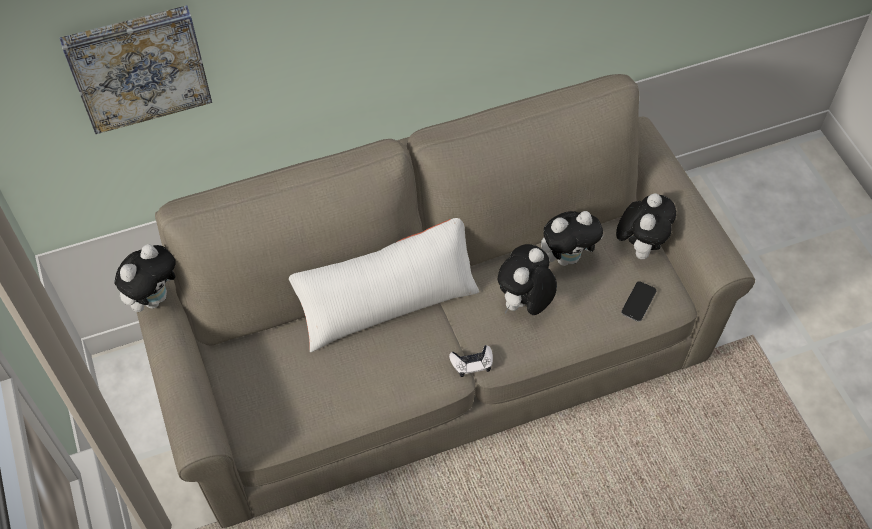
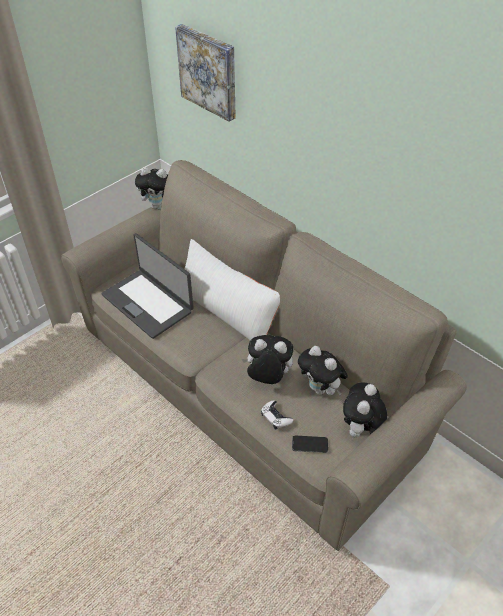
camera: 65 degrees right, 10 degrees down
(316, 393) = (148, 302): none -> laptop
(472, 363) = (206, 366): white game controller -> white game controller (276, 417)
(640, 246) = (360, 430): plush toy -> plush toy turned 120 degrees clockwise

